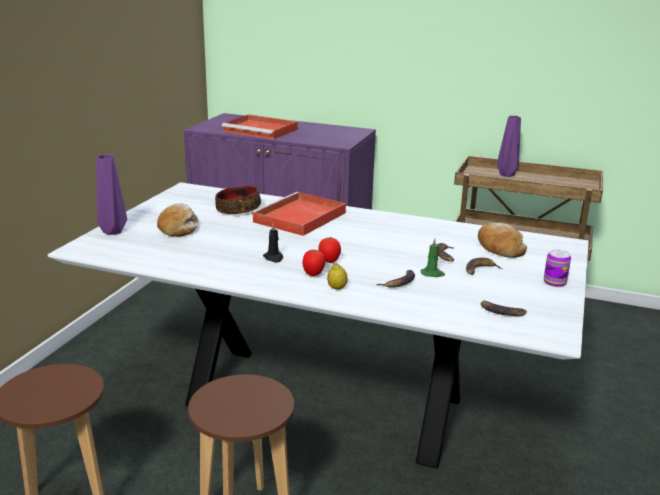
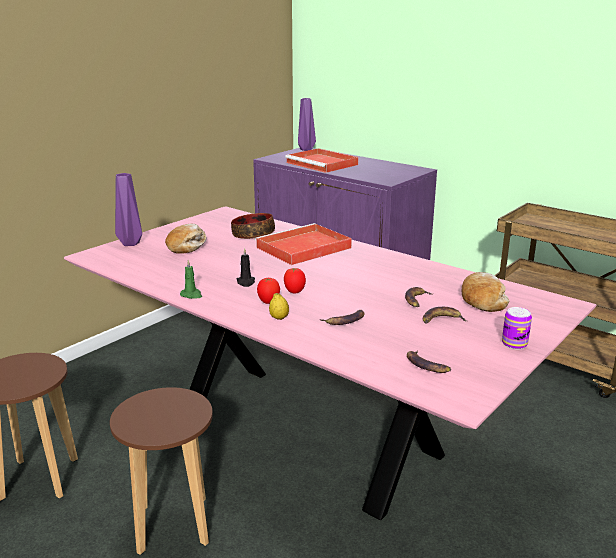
camera: 20 degrees right, 0 degrees up
(326, 403) = (307, 433): white dining table -> pink dining table
(432, 274) = (387, 317): green candle -> green candle (191, 295)
(506, 175) = (562, 226): purple vase -> purple vase (305, 149)

